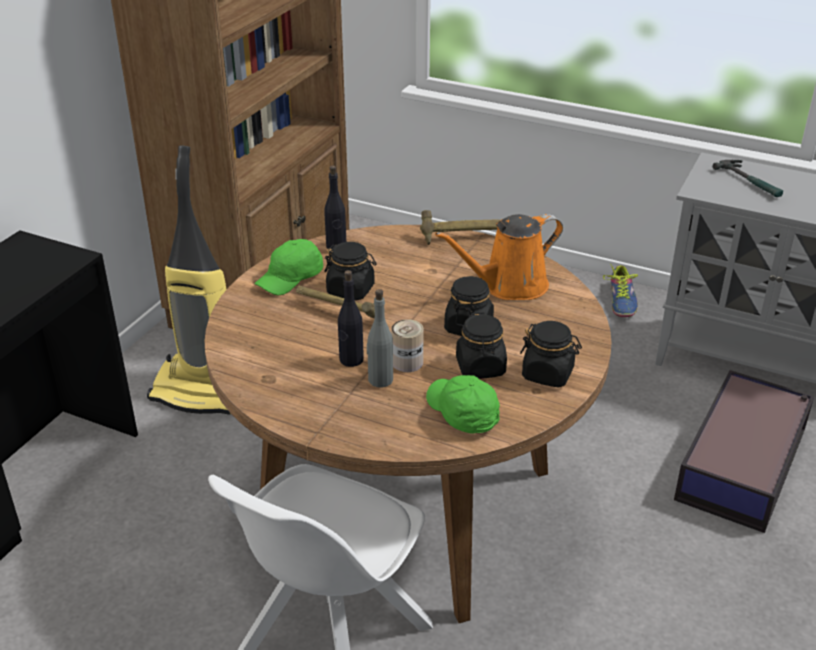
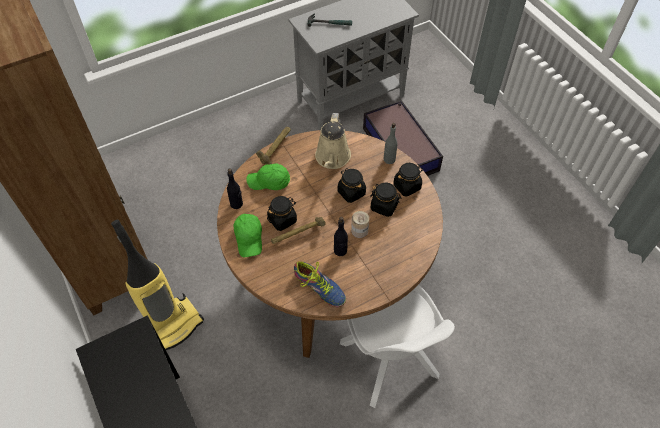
camera: 55 degrees left, 20 degrees up
(380, 380) = (364, 248): grey bottle -> grey bottle (389, 159)
(462, 413) = (410, 232): green cap -> green cap (269, 182)
(509, 286) = (332, 158): orange watering can -> beige watering can
(622, 301) = (266, 110): shoe -> shoe (319, 287)

